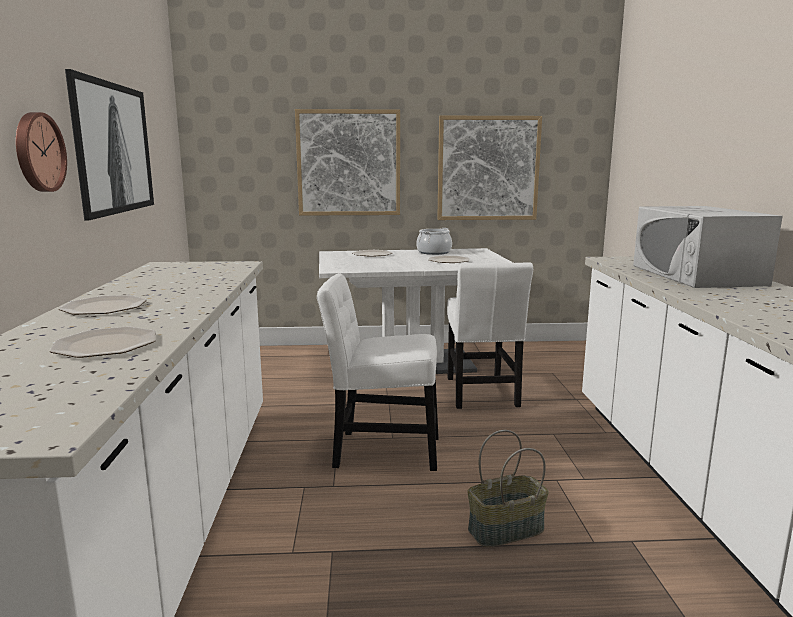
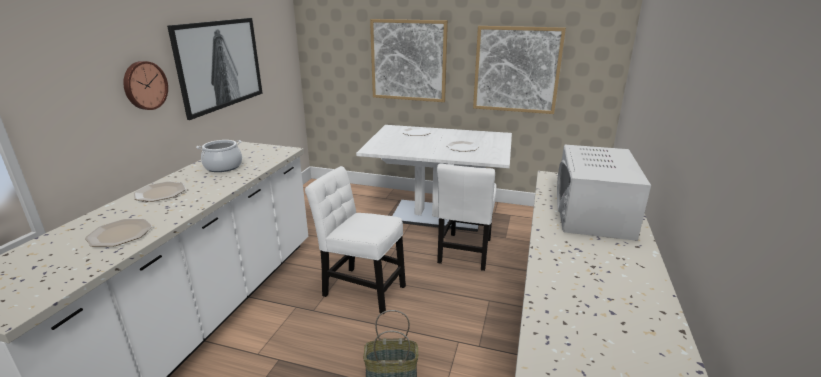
camera: 20 degrees right, 10 degrees up
(433, 252) = (463, 134): cooking pot -> cooking pot (223, 167)

